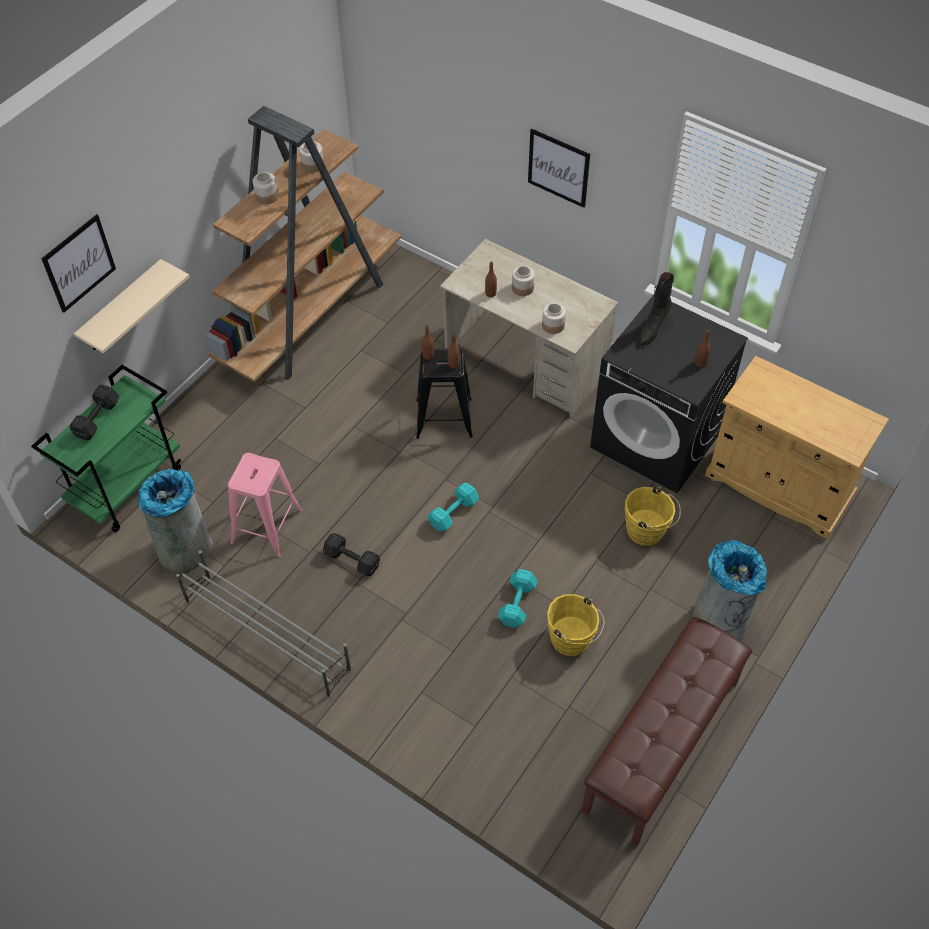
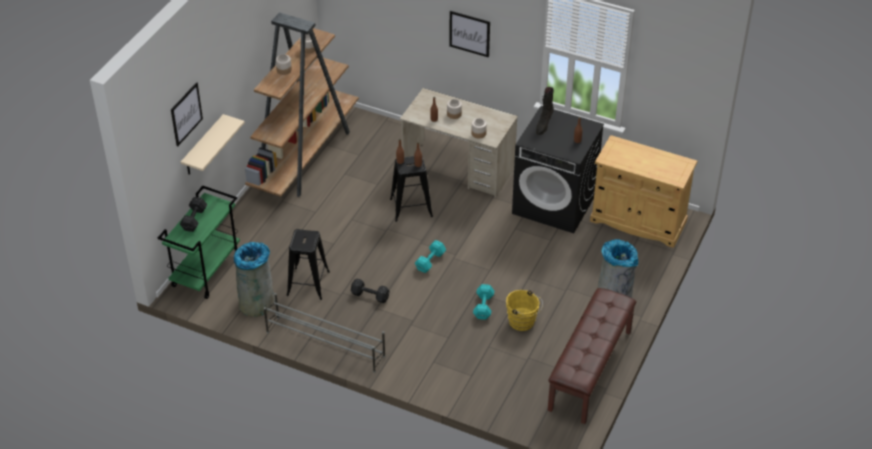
camera: 10 degrees left, 10 degrees down
(266, 527) = (308, 284): pink stool -> black stool
(648, 531) = (559, 257): yellow bucket -> none

